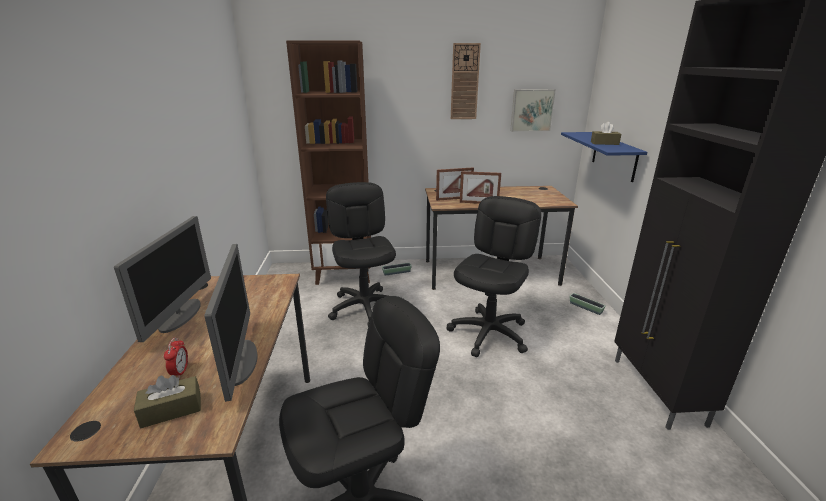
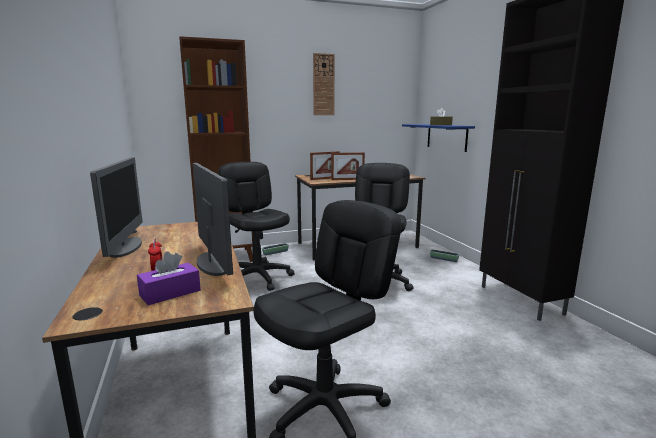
camera: 15 degrees left, 10 degrees down
(171, 410) = (170, 293): brown tissue box -> purple tissue box
(531, 110) = (376, 108): picture -> none

